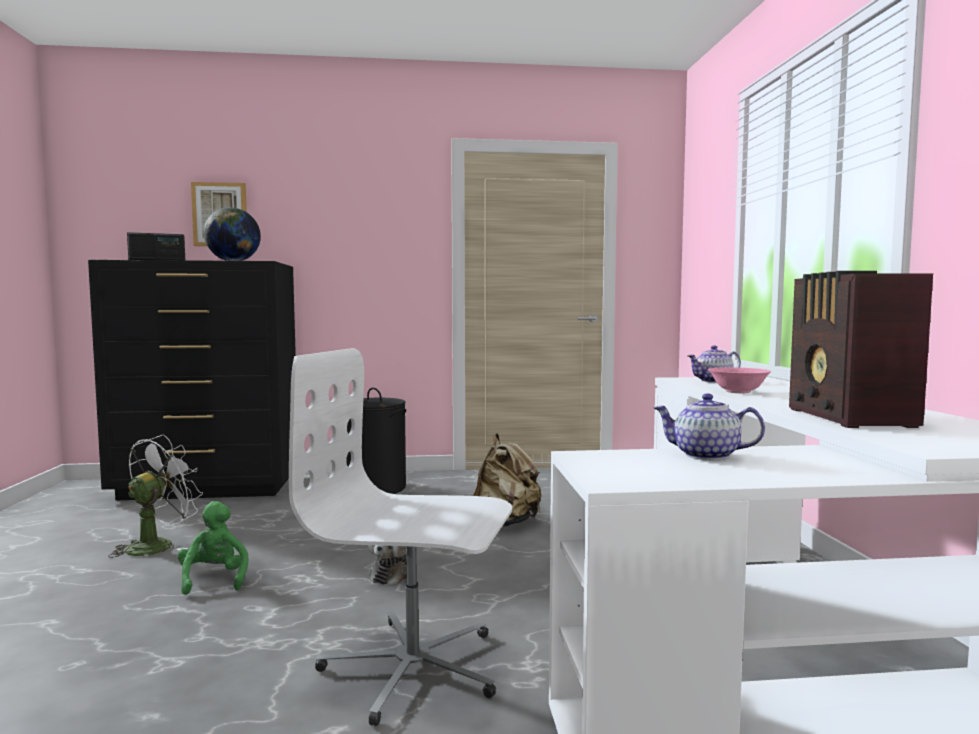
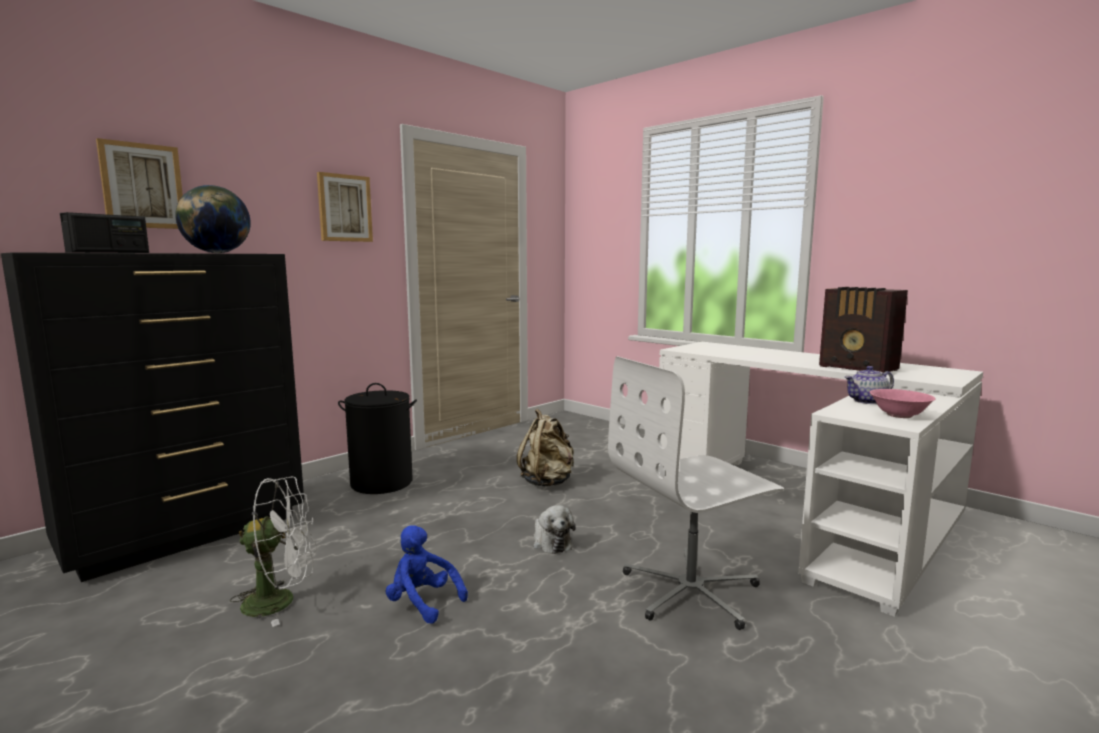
camera: 40 degrees left, 5 degrees up
(157, 545) = (280, 601): white fan -> white fan turned 90 degrees clockwise
(214, 579) = (422, 603): green plush toy -> blue plush toy
(386, 224) = (344, 208): none -> picture
(713, 381) = (702, 349): teapot -> none
(738, 392) = (749, 356): pink bowl -> pink bowl (899, 415)

